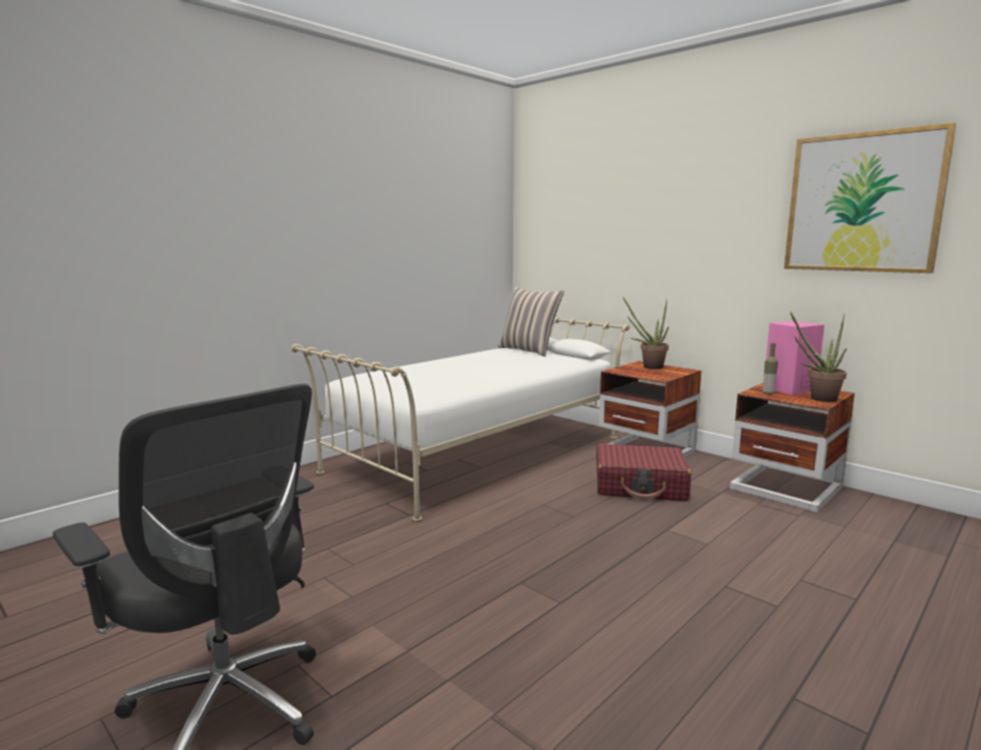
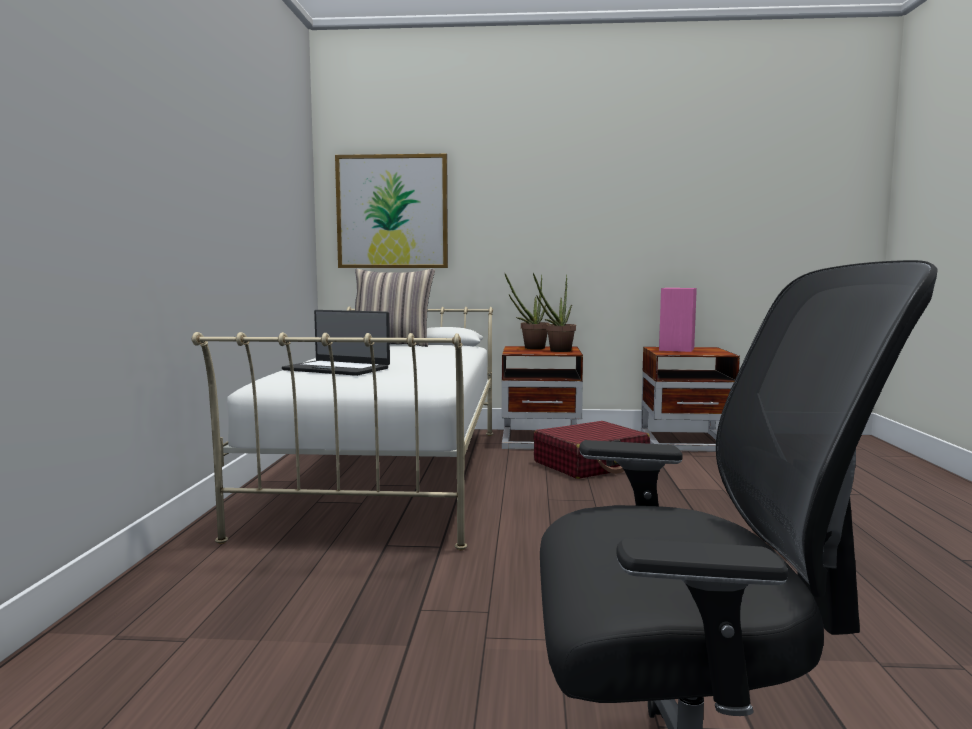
camera: 40 degrees left, 5 degrees down
(410, 373) = (337, 369): none -> laptop
(768, 393) = (674, 352): bottle -> none
(817, 399) = (712, 351): potted plant -> potted plant (556, 351)
(862, 203) = (709, 182): picture -> picture (392, 212)

